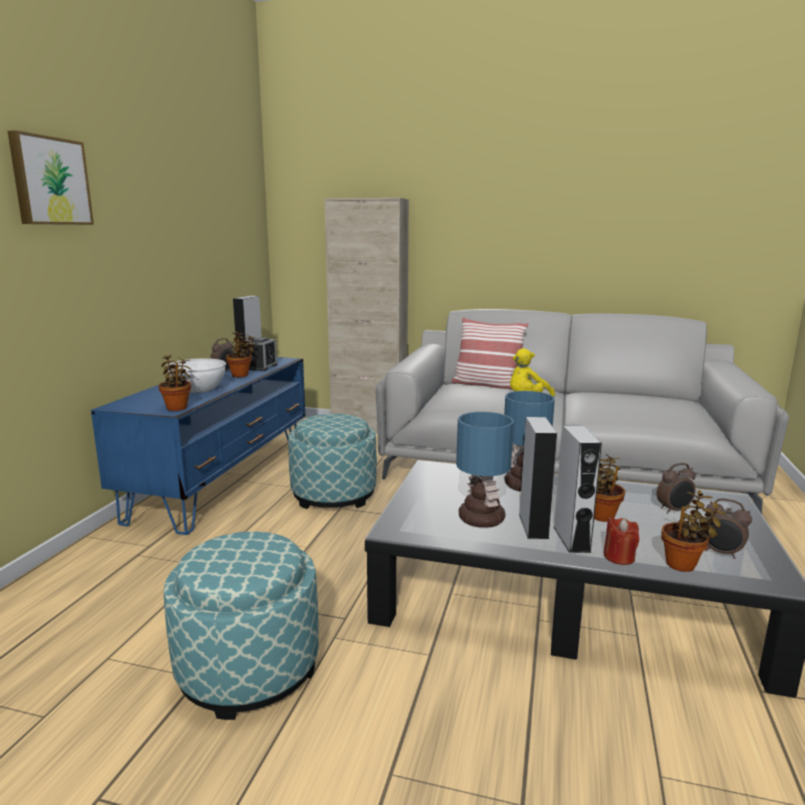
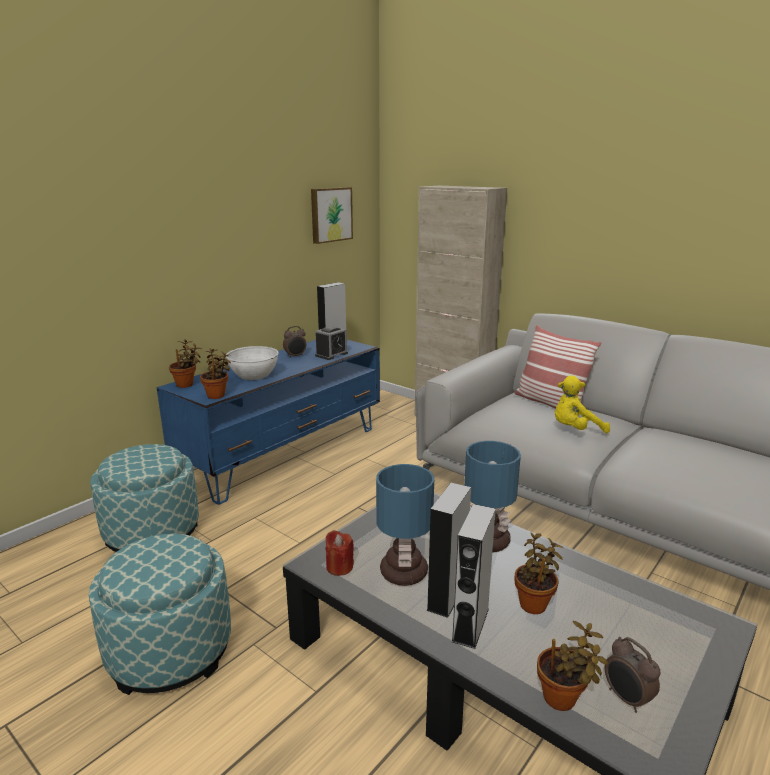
camera: 25 degrees right, 5 degrees up
(49, 181) = (124, 197): picture -> picture (330, 214)
(241, 375) = (305, 362): potted plant -> potted plant (187, 384)
(333, 494) = (363, 490): ottoman -> ottoman (152, 532)
(619, 557) = (498, 664): red candle -> red candle (339, 567)
(674, 510) = (628, 621): alarm clock -> none

